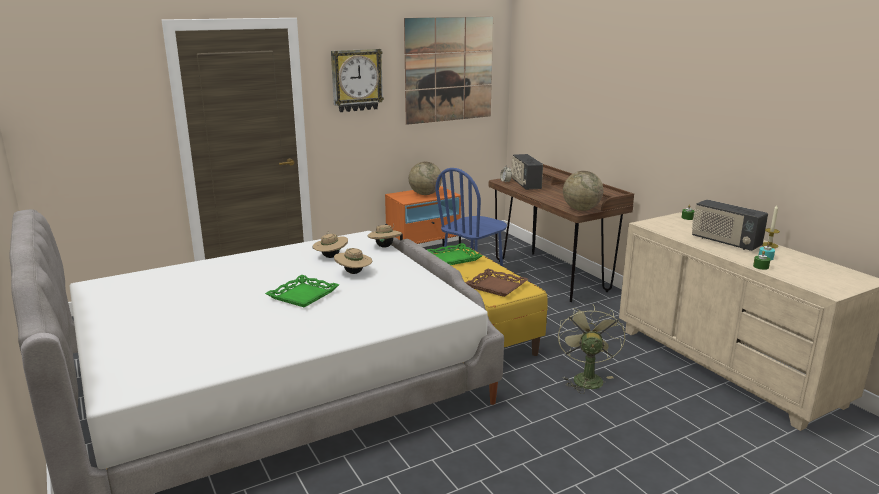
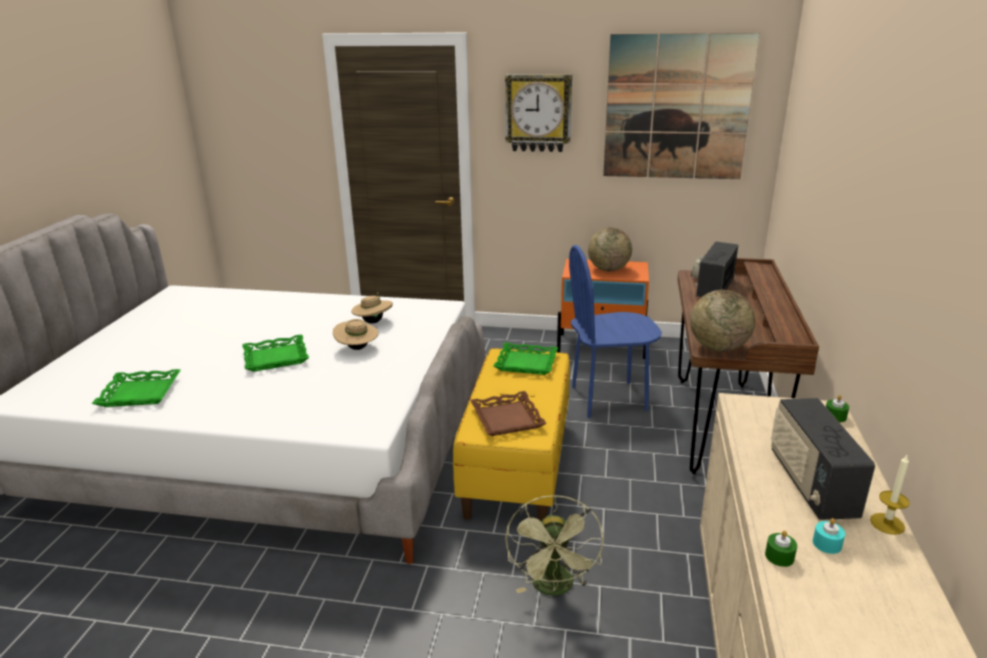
camera: 40 degrees right, 5 degrees up
(236, 348) = (139, 393): none -> green tray
(385, 246) = (440, 326): beige hat -> none
(586, 378) = (555, 588): green fan -> green fan turned 135 degrees clockwise

